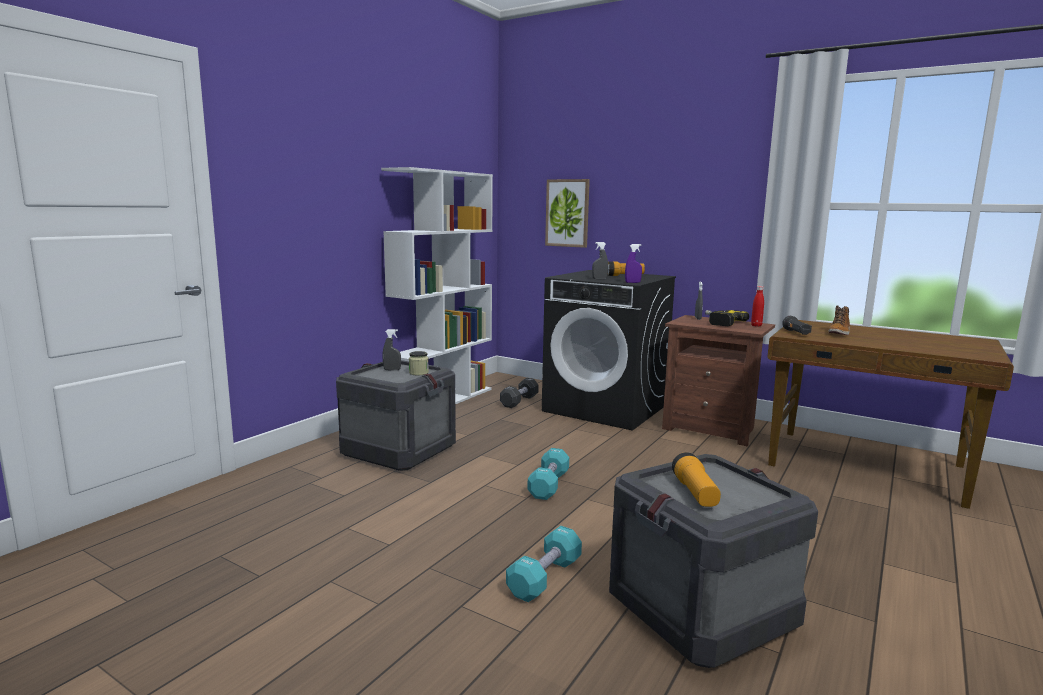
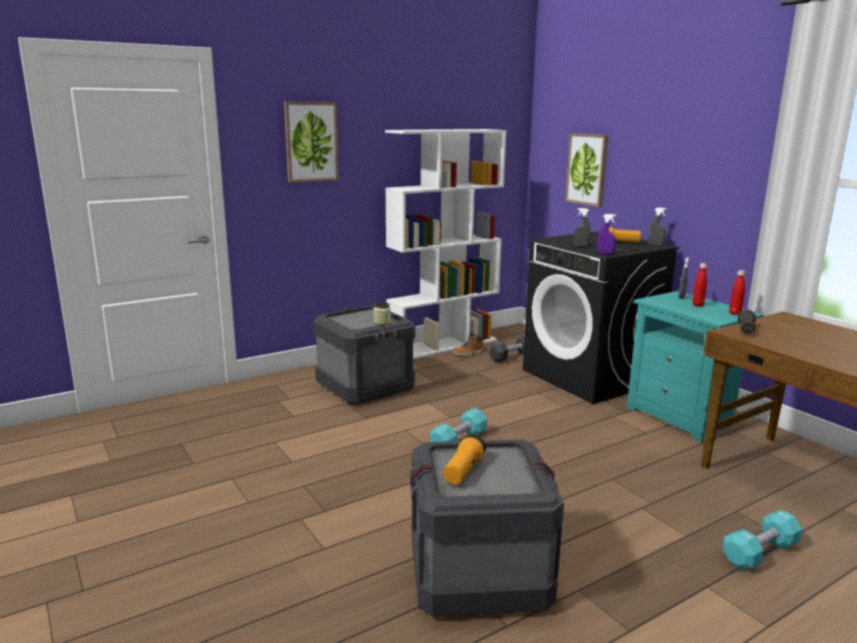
camera: 25 degrees right, 5 degrees up
(309, 175) = (311, 141): none -> picture
(392, 370) = (364, 316): grey spray bottle -> grey spray bottle (655, 244)
(544, 578) = (379, 515): turquoise dumbbell -> turquoise dumbbell (759, 553)
(712, 429) = (682, 417): brown nightstand -> turquoise nightstand
(719, 322) = (697, 305): power drill -> red bottle
(839, 333) = (802, 336): boot -> boot (468, 353)

